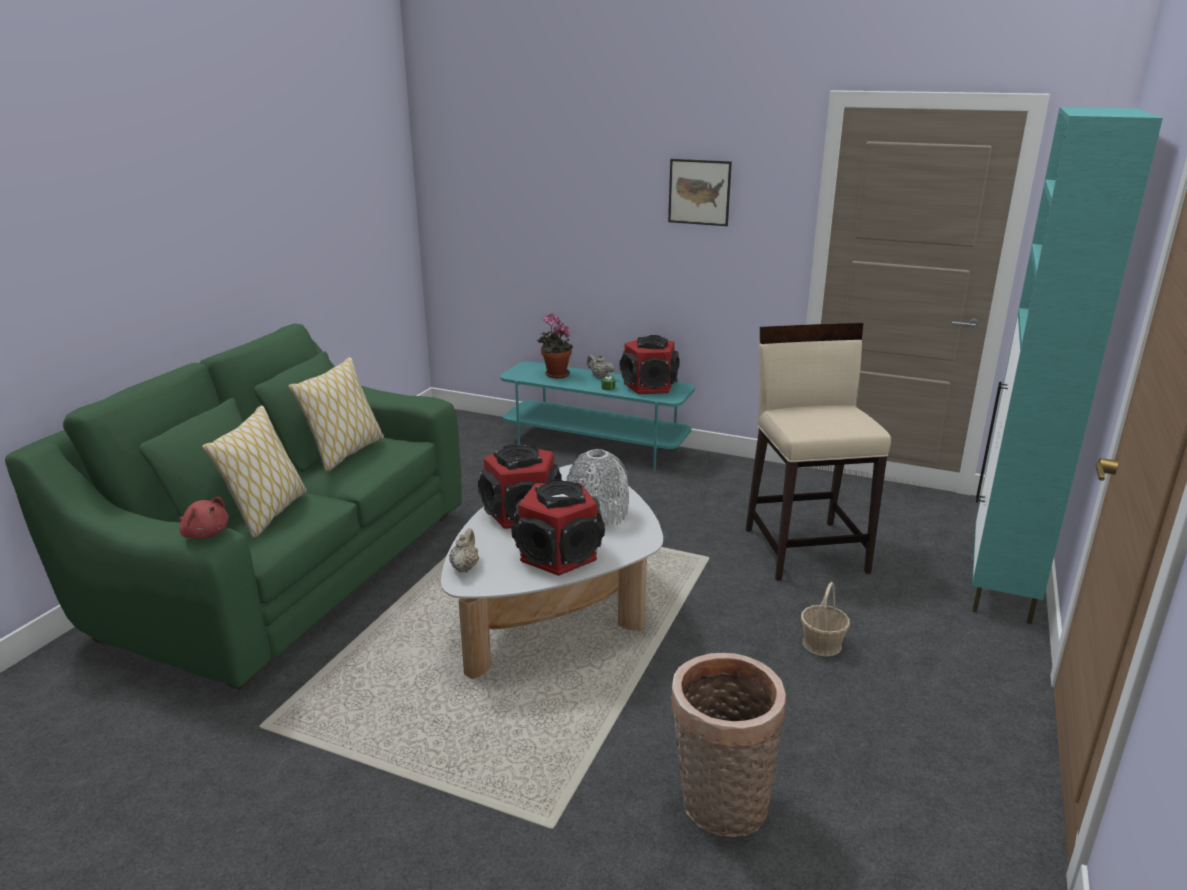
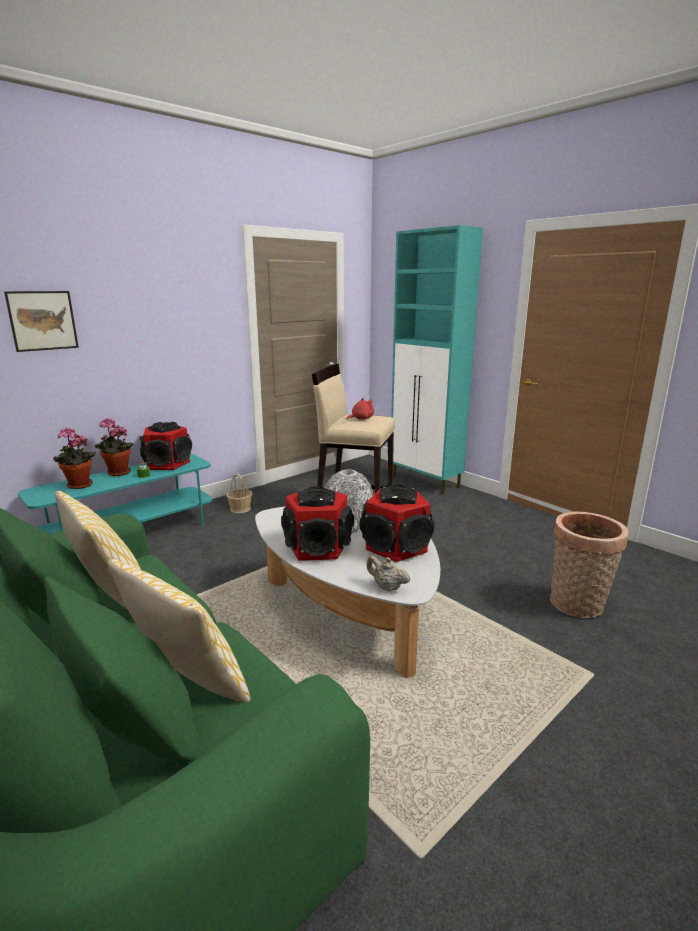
camera: 65 degrees left, 5 degrees down
(205, 533) = (307, 701): red plush toy -> red plush toy (361, 419)
(600, 377) = (117, 473): beige teapot -> potted plant
(699, 192) = (165, 301): picture -> picture (42, 320)
(822, 644) = (447, 535): basket -> basket (240, 509)

